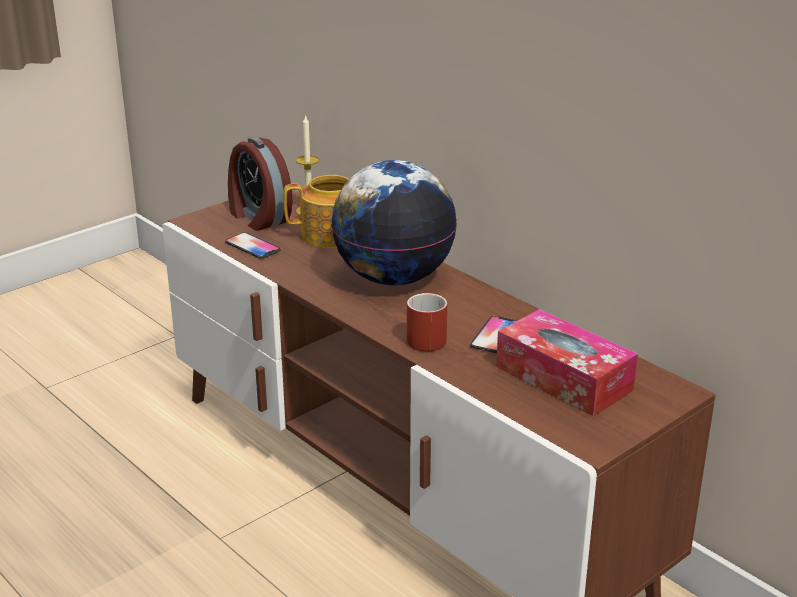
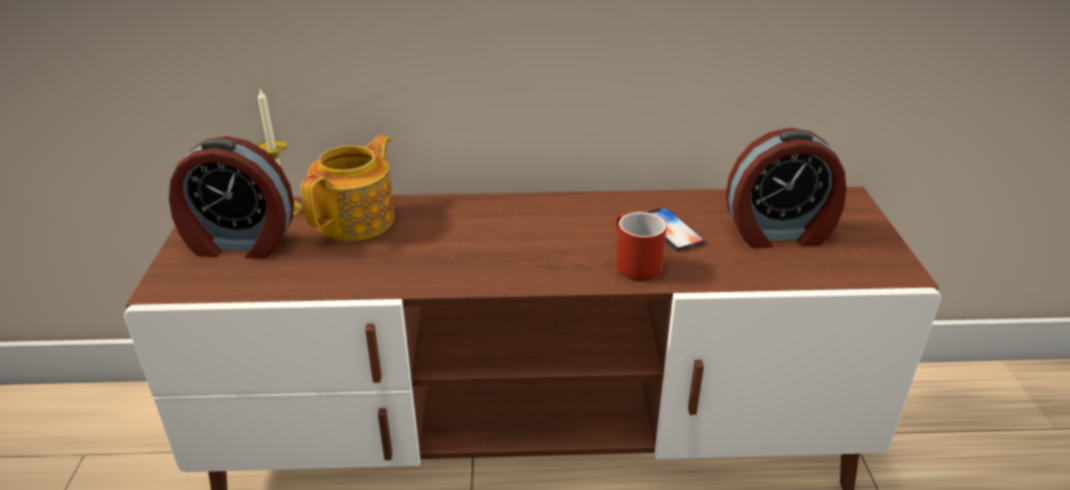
camera: 50 degrees left, 5 degrees up
(252, 247) = (297, 276): phone -> none
(394, 278) = (495, 228): globe -> none
(563, 378) = (779, 233): tissue box -> alarm clock

